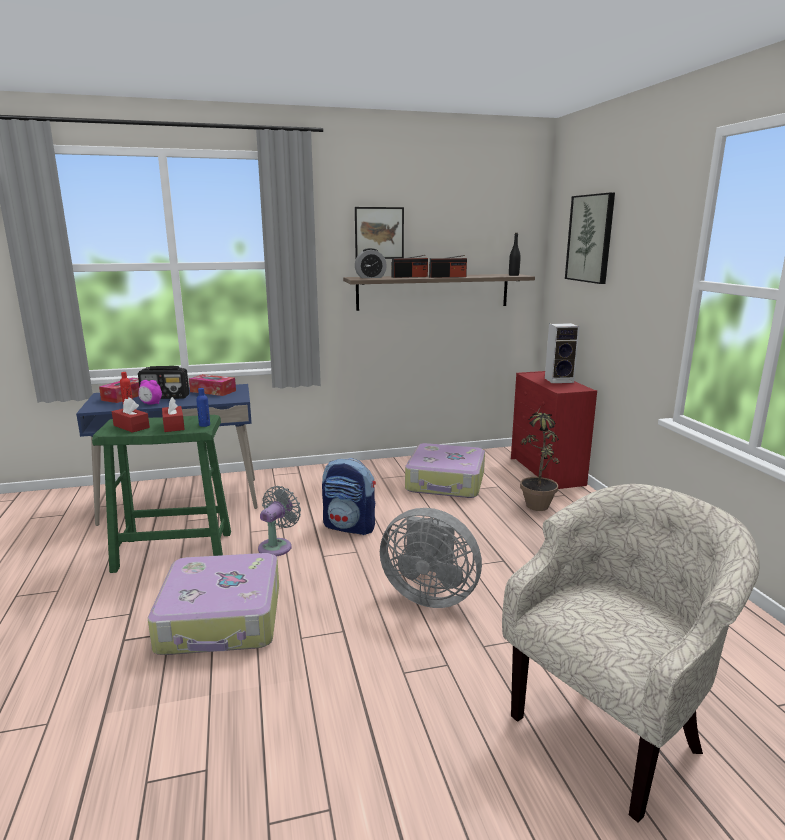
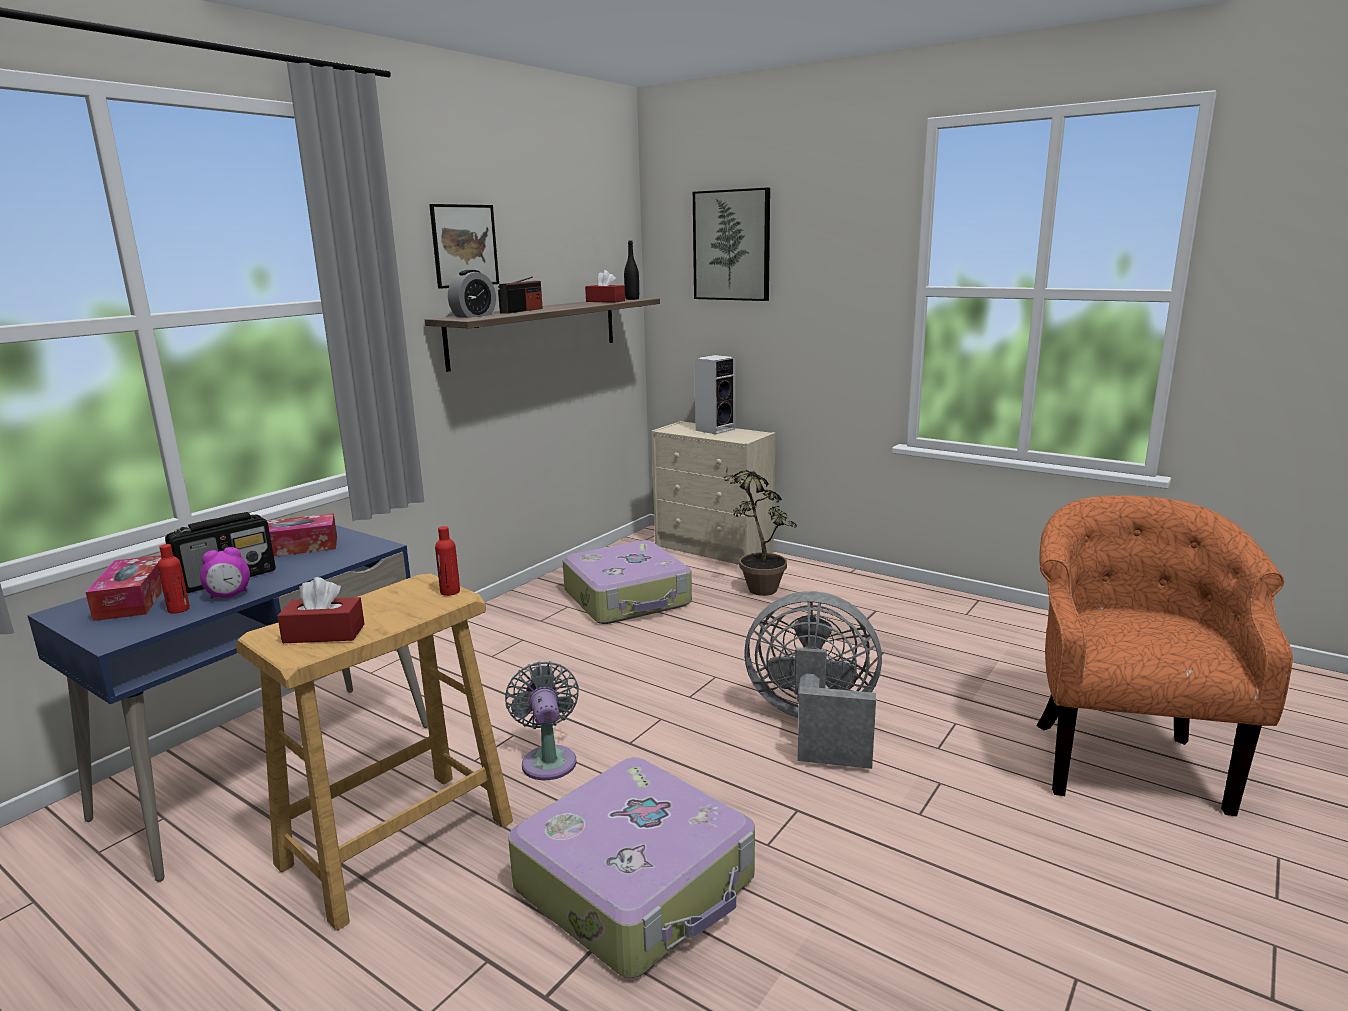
camera: 40 degrees left, 0 degrees up
(173, 426) = (398, 609): red tissue box -> red tissue box (605, 301)
(173, 551) = (395, 843): green stool -> beige stool
(204, 425) = (450, 592): blue bottle -> red bottle
(350, 527) = (603, 694): backpack -> none
(429, 595) = (814, 726): grey fan -> grey fan turned 150 degrees counterclockwise
(447, 277) = (571, 307): radio -> none
(547, 472) = (715, 550): red dresser -> beige dresser
(611, 729) = (1122, 759): beige armchair -> orange armchair

